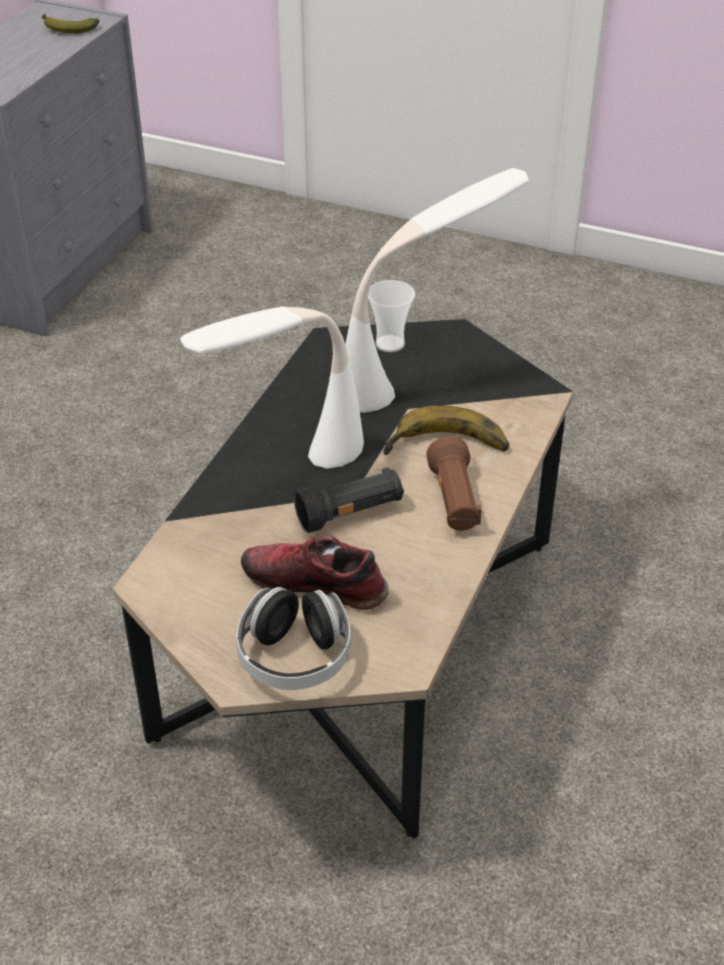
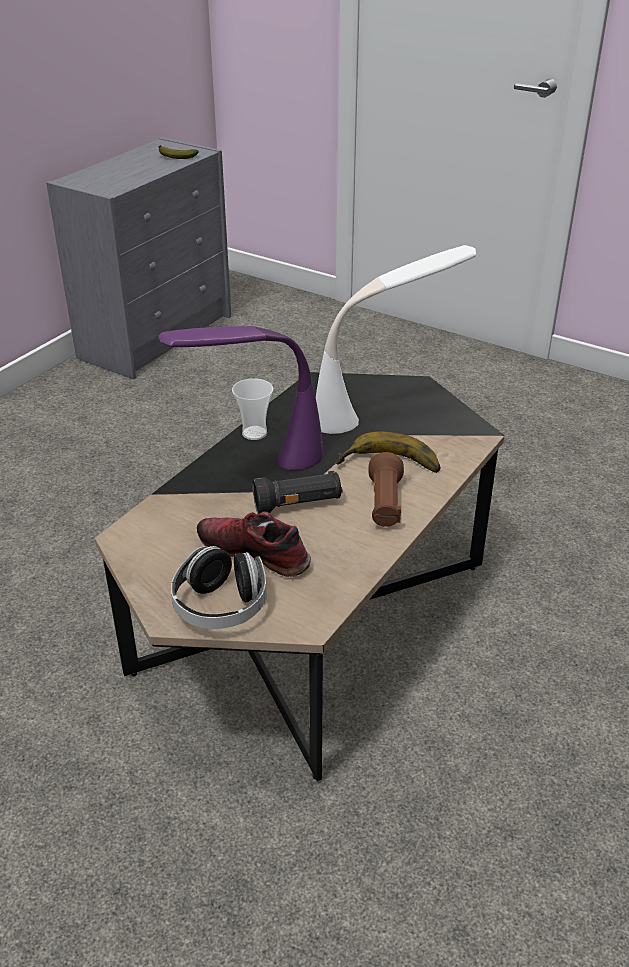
camera: 10 degrees right, 5 degrees down
(285, 485) = (252, 478): white table lamp -> purple table lamp
(390, 344) = (365, 388): cup -> cup (254, 433)

